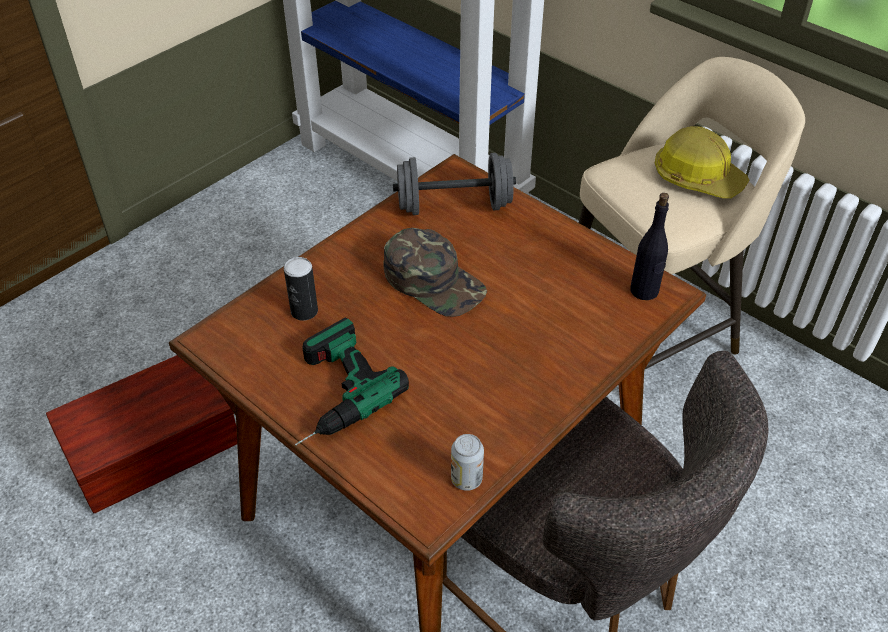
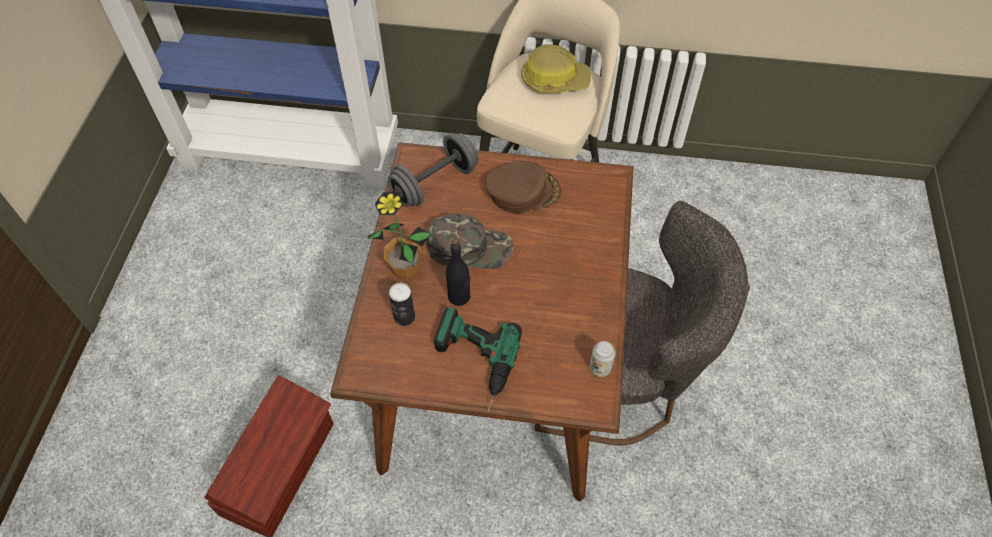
camera: 35 degrees left, 10 degrees up
(347, 269) = (405, 270): none -> potted plant
(545, 256) = (523, 191): none -> brown cap
(644, 291) = (599, 183): black bottle -> black bottle (459, 297)

